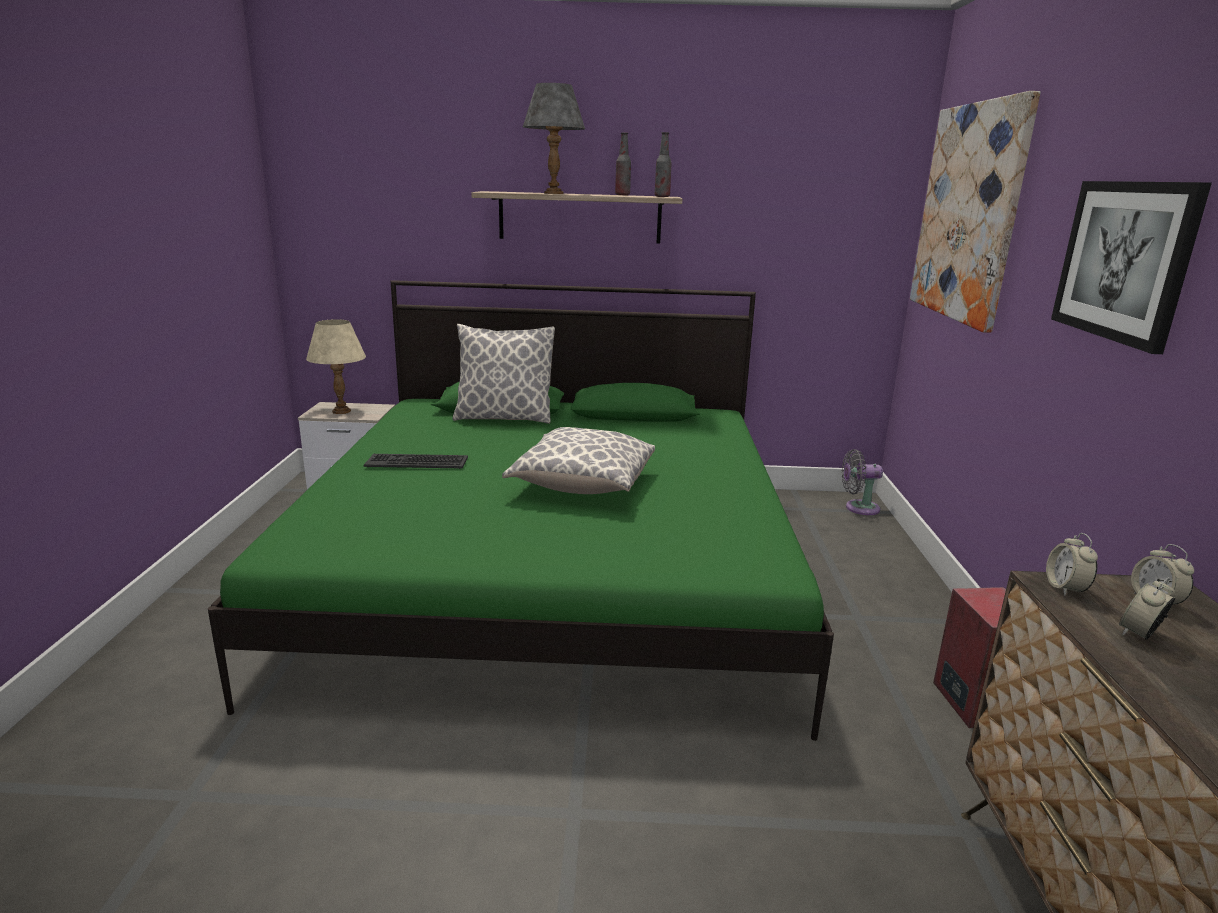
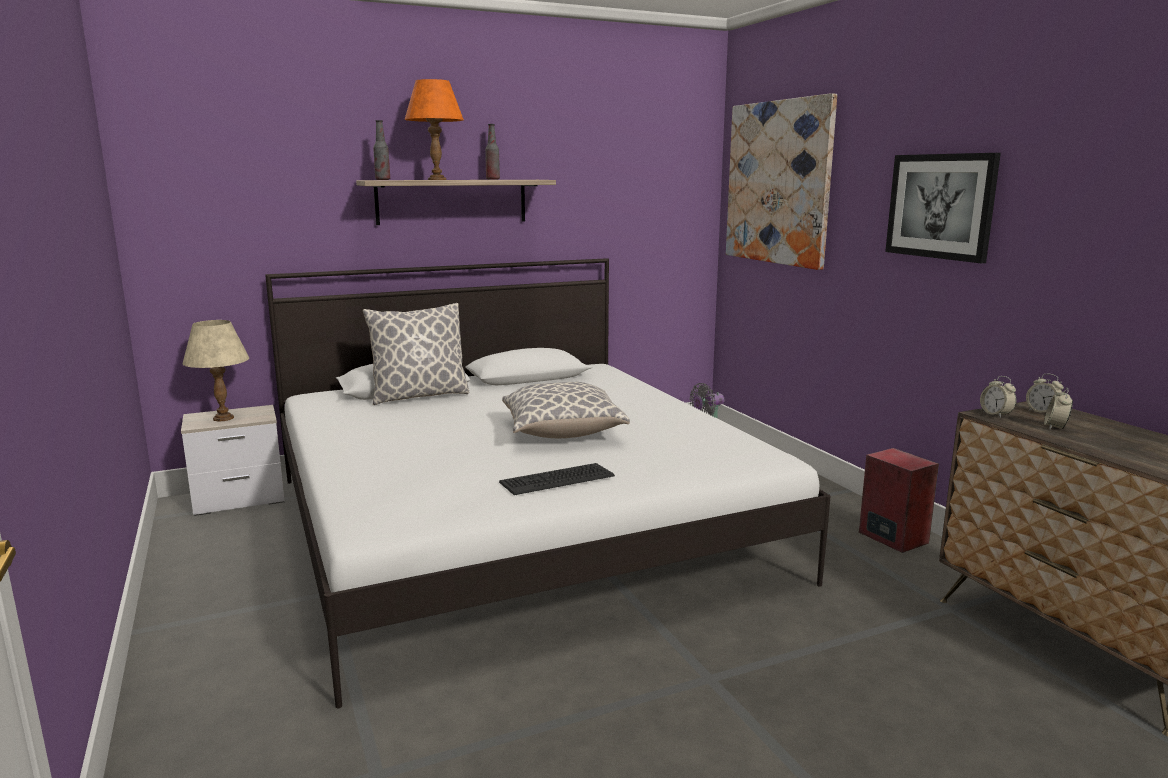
camera: 25 degrees left, 5 degrees down
(417, 462) = (393, 441): keyboard -> keyboard (556, 479)
(553, 193) = (437, 179): grey table lamp -> orange table lamp
(553, 571) = (517, 526): green bed -> white bed
(662, 196) = (534, 179): bottle -> bottle (382, 180)

